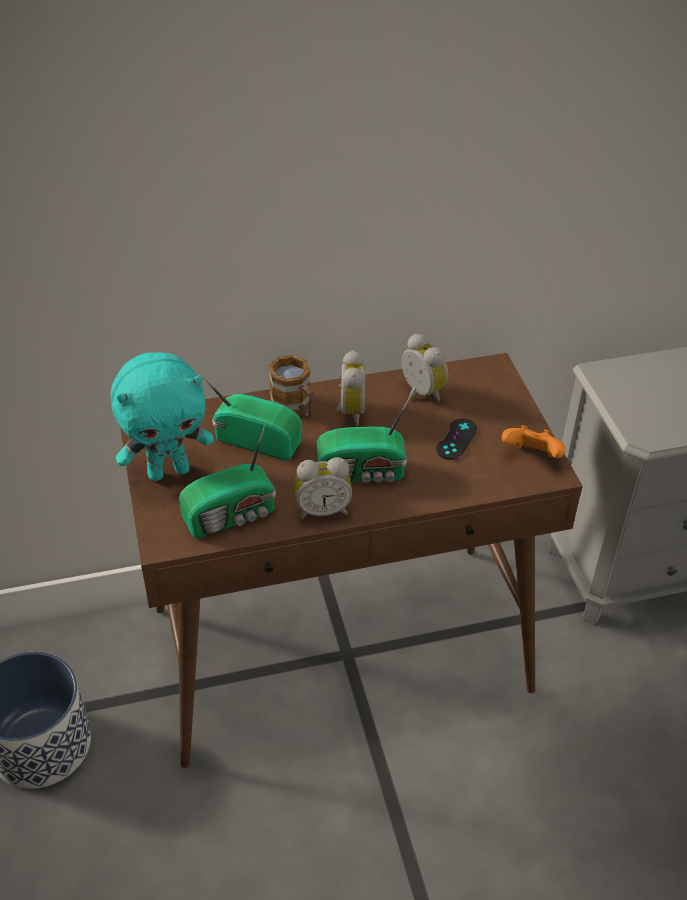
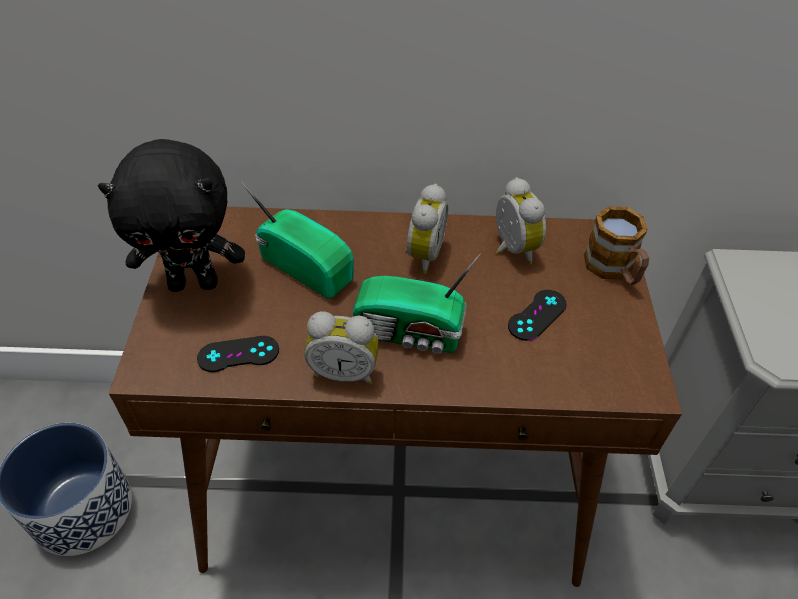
camera: 15 degrees right, 5 degrees up
(169, 471) = (194, 283): turquoise plush toy -> black plush toy
(232, 516) = (238, 354): radio -> black game controller
(295, 408) = (363, 238): mug -> mug (613, 270)
(532, 456) = (625, 358): orange game controller -> none

